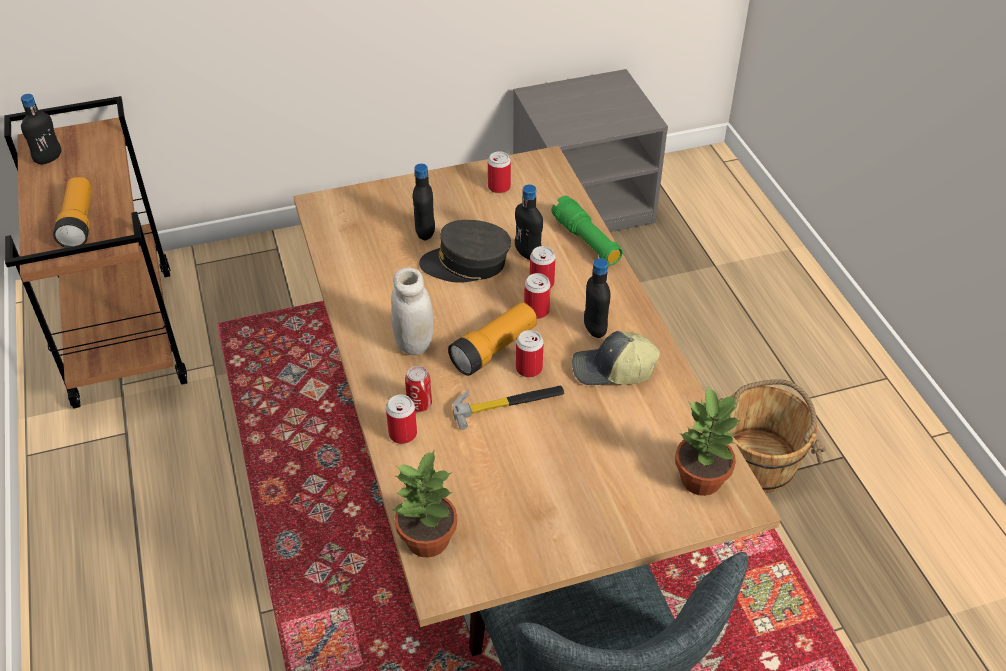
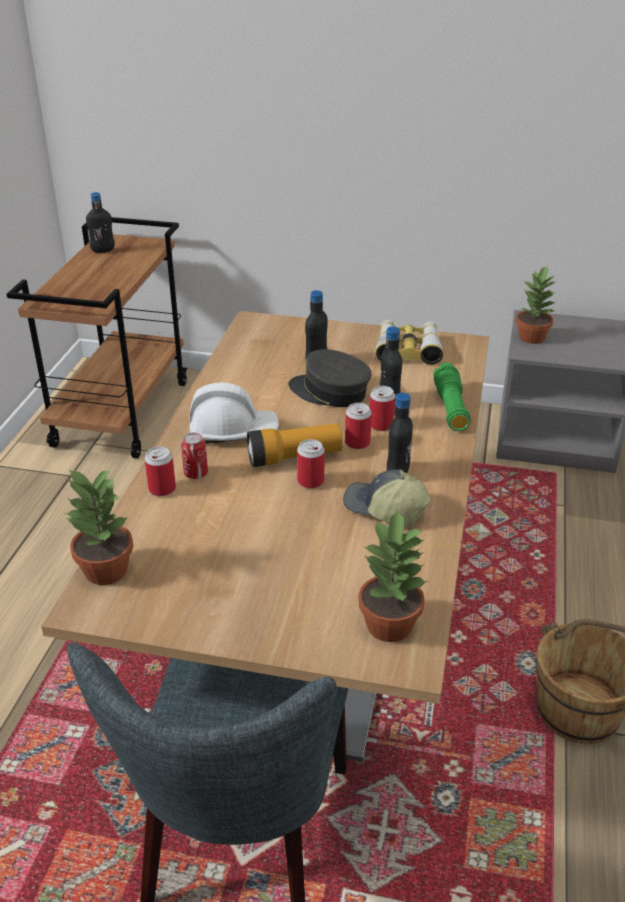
camera: 30 degrees right, 10 degrees down
(79, 223) = (84, 291): flashlight -> none
(414, 343) = (233, 431): white jar -> white hard hat
(499, 187) = (408, 349): can -> binoculars
(508, 403) = (268, 500): hammer -> none
(552, 117) = (532, 337): none -> potted plant

